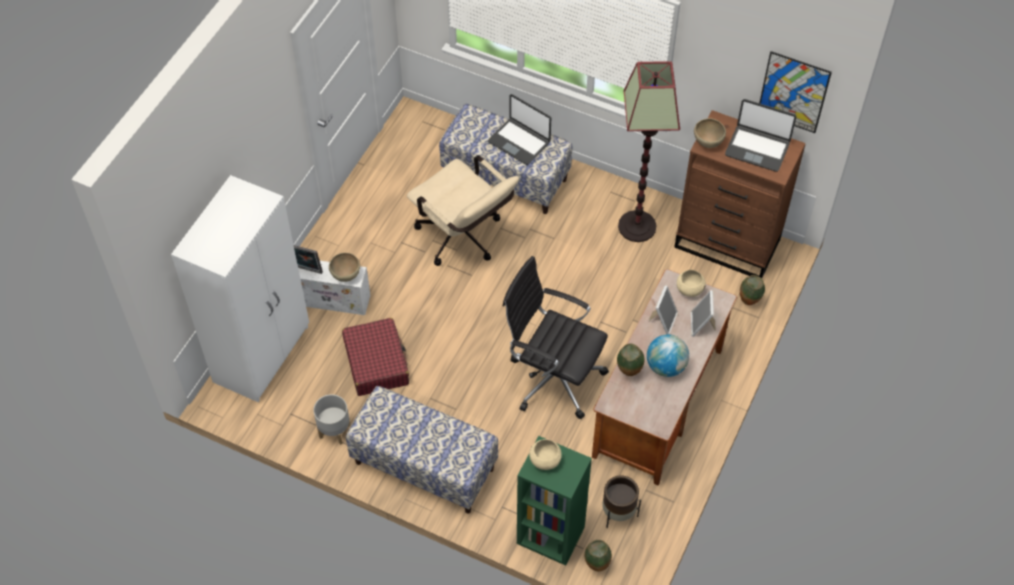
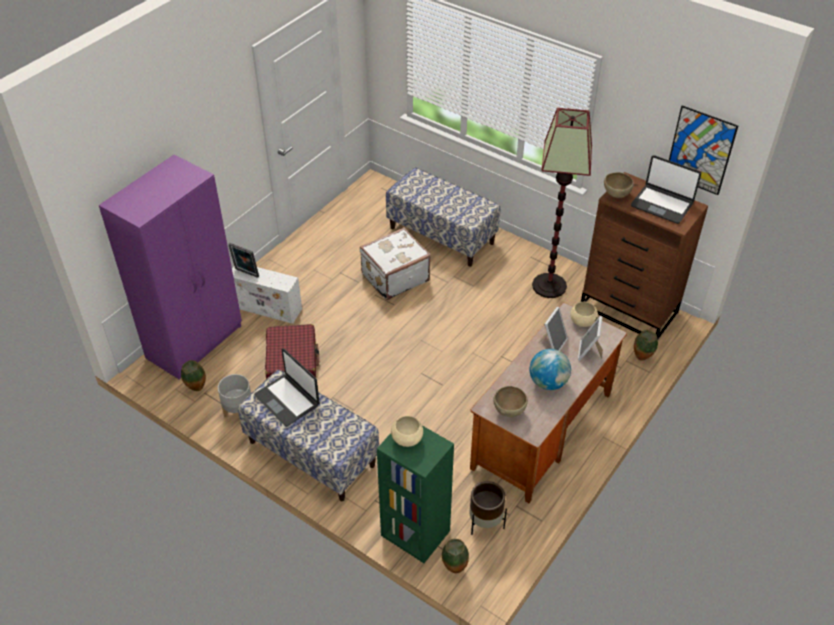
camera: 10 degrees right, 10 degrees down
(263, 354) = (196, 342): white wardrobe -> purple wardrobe
(346, 275) = (278, 281): brown bowl -> brown bowl (509, 411)
(464, 240) = (394, 277): beige office chair -> white suitcase
(519, 141) = (454, 199): laptop -> laptop (287, 400)
(553, 377) = (448, 395): black office chair -> none
(629, 373) = (511, 383): vase -> vase (196, 389)

